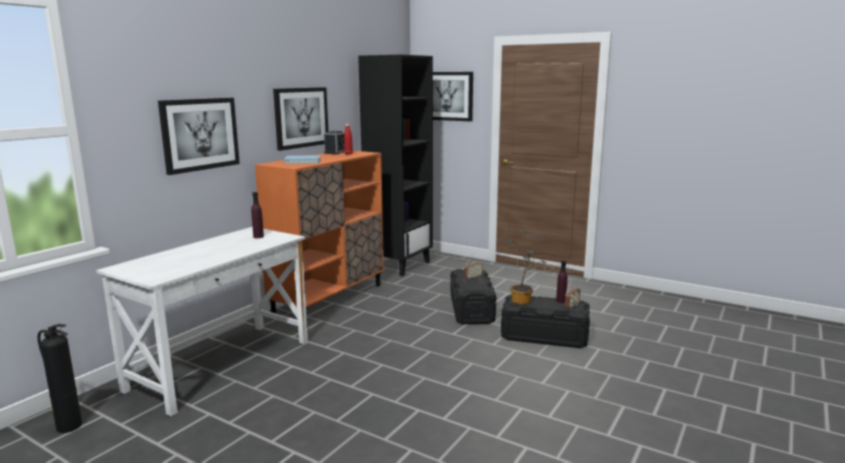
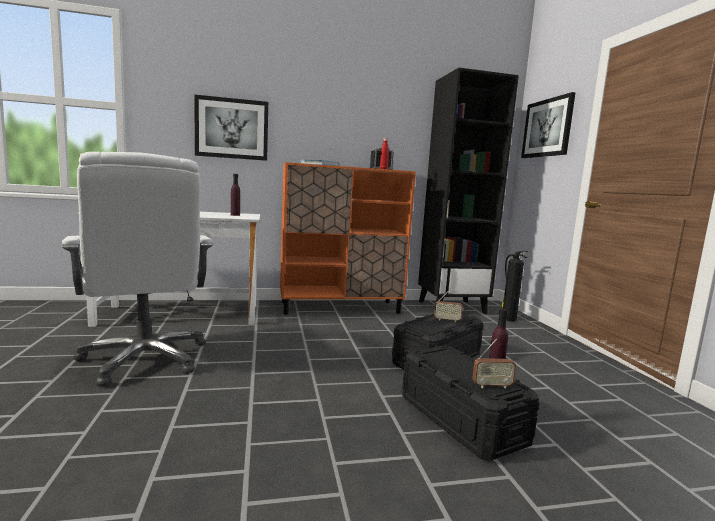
camera: 45 degrees right, 5 degrees down
(68, 426) = (57, 310): fire extinguisher -> fire extinguisher (508, 319)
(301, 117) = (349, 132): picture -> none
(310, 404) = (145, 359): none -> white office chair
(523, 302) = (440, 356): potted plant -> none

